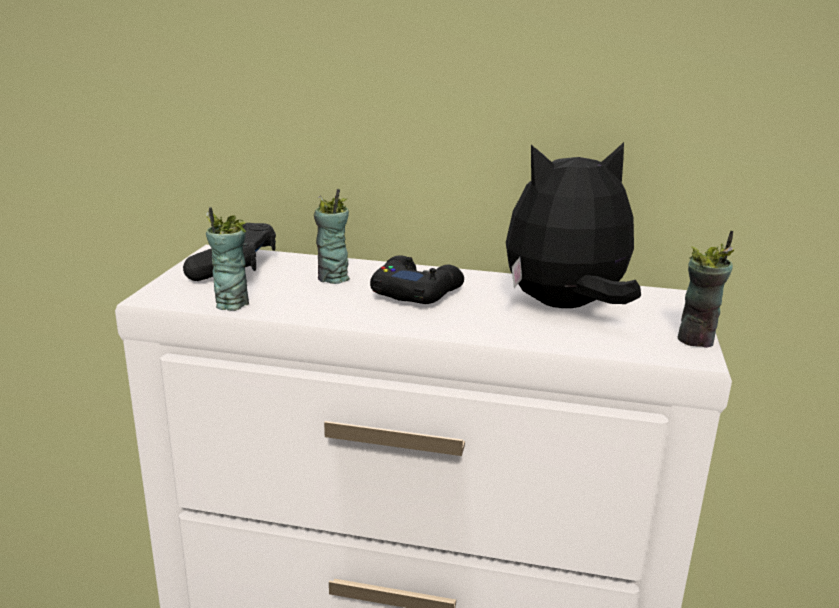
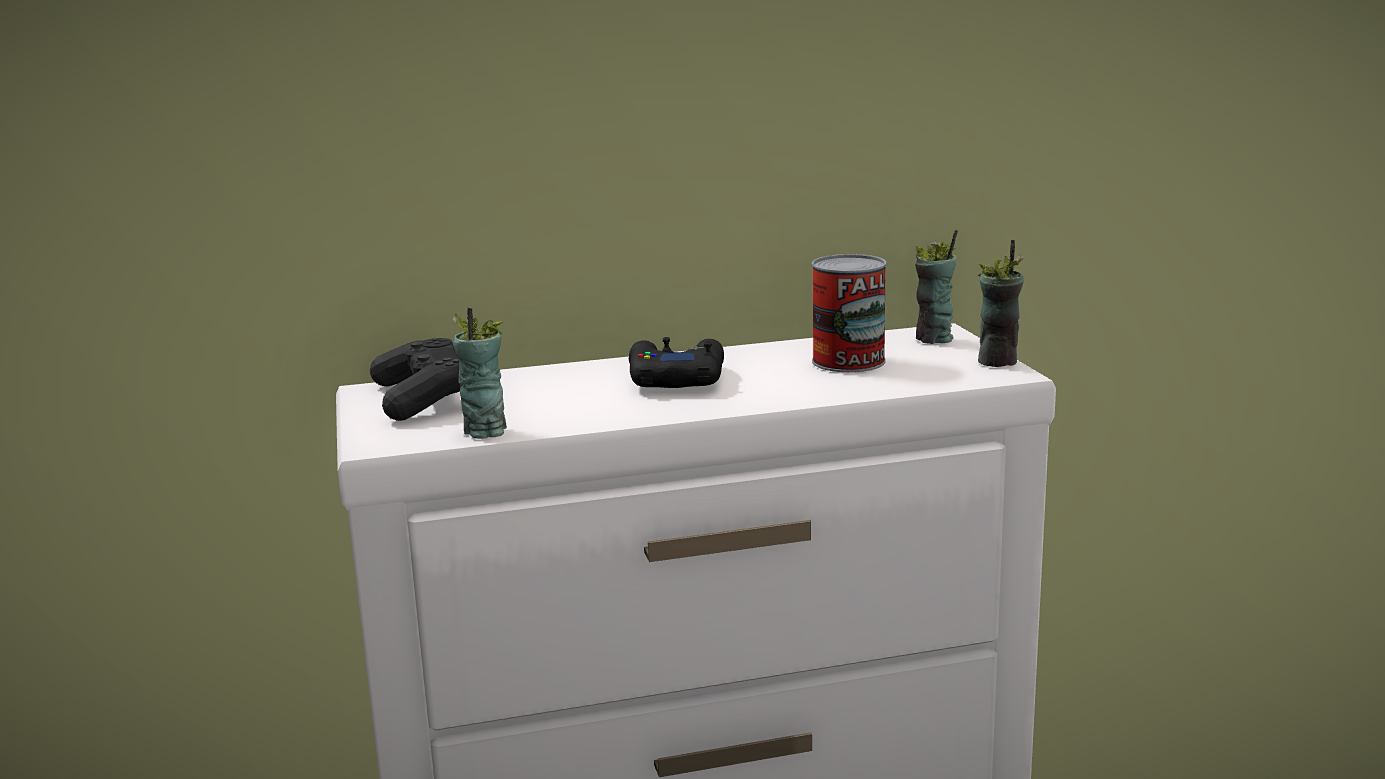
camera: 25 degrees left, 5 degrees down
(332, 278) = (562, 386): cup -> cup (934, 339)
(566, 308) = (848, 361): plush toy -> can

